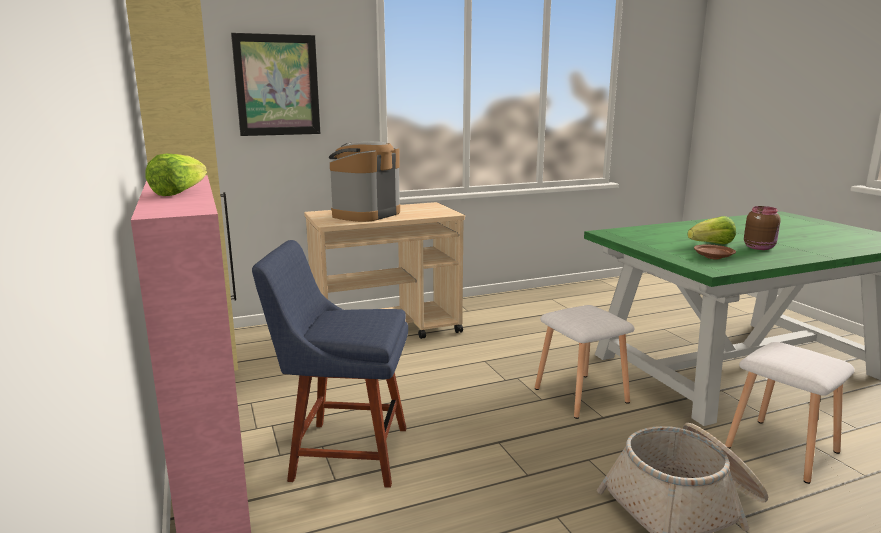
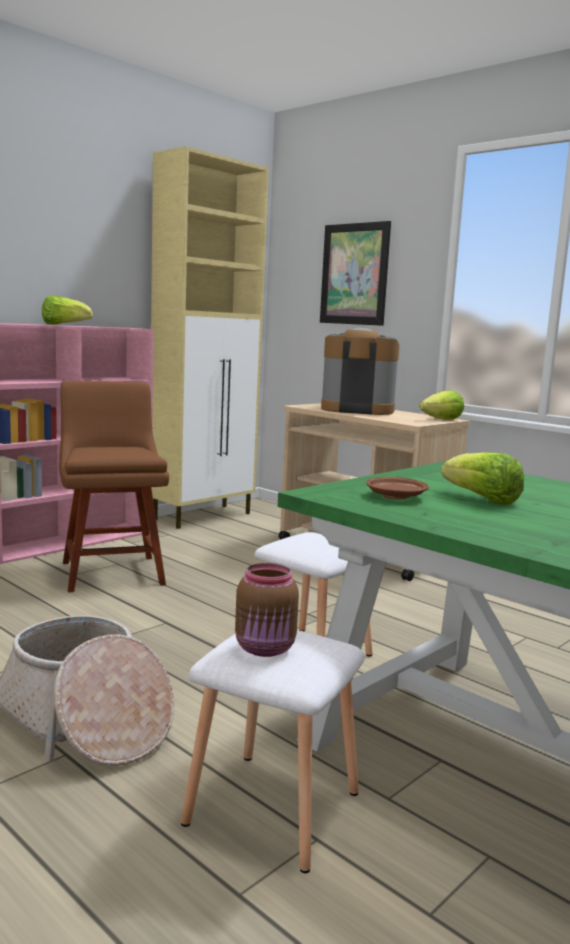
camera: 65 degrees right, 5 degrees down
(343, 452) = (111, 571): blue chair -> brown chair
(433, 206) = (442, 420): none -> lettuce
(759, 247) = (519, 520): brown jar -> brown jar (266, 649)

